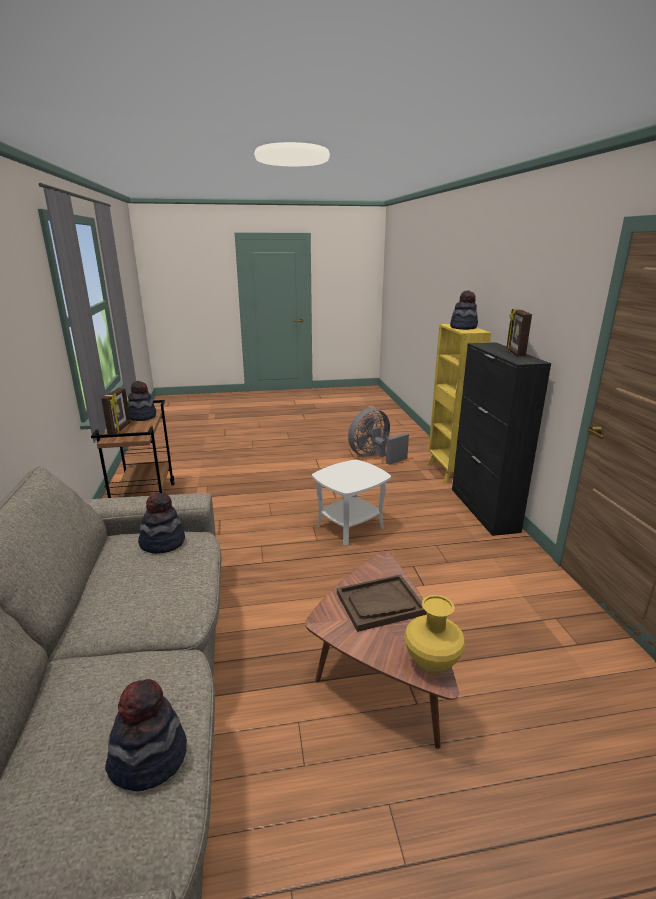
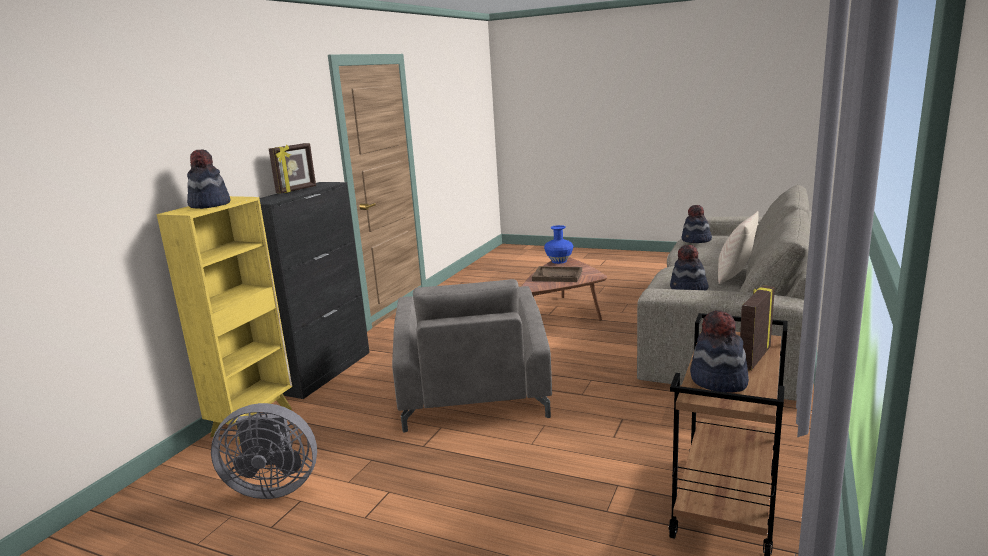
camera: 145 degrees left, 5 degrees down
(95, 592) = (735, 276): none -> beige pillow
(350, 526) = (473, 389): white side table -> grey armchair
(431, 662) = (559, 261): yellow vase -> blue vase

